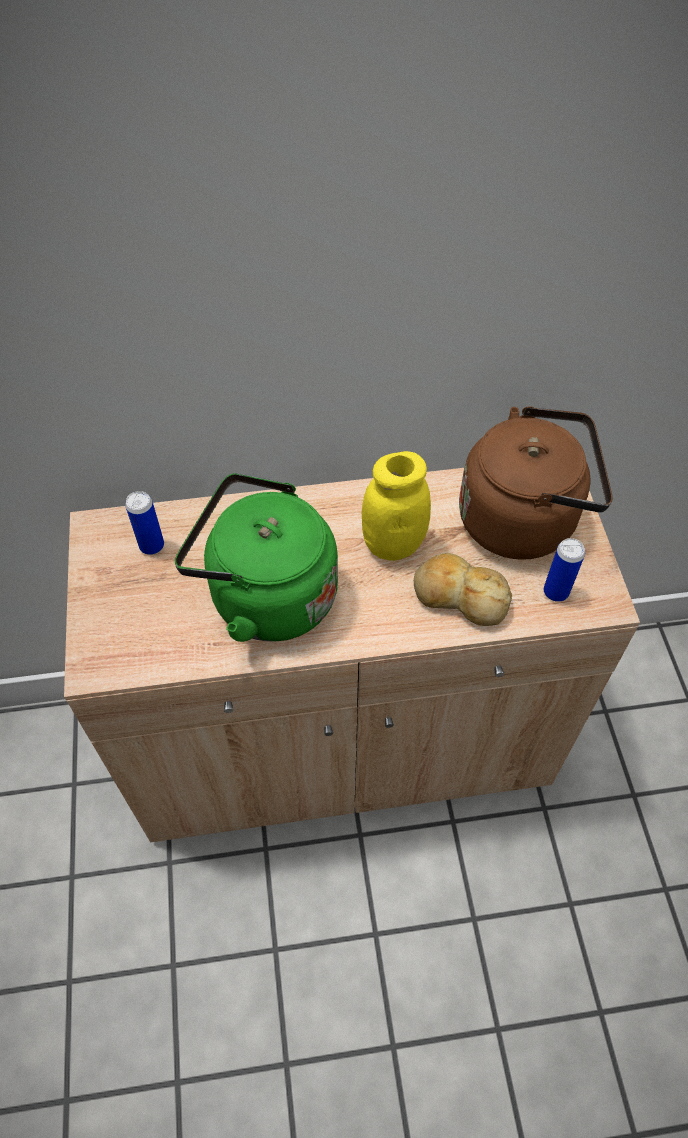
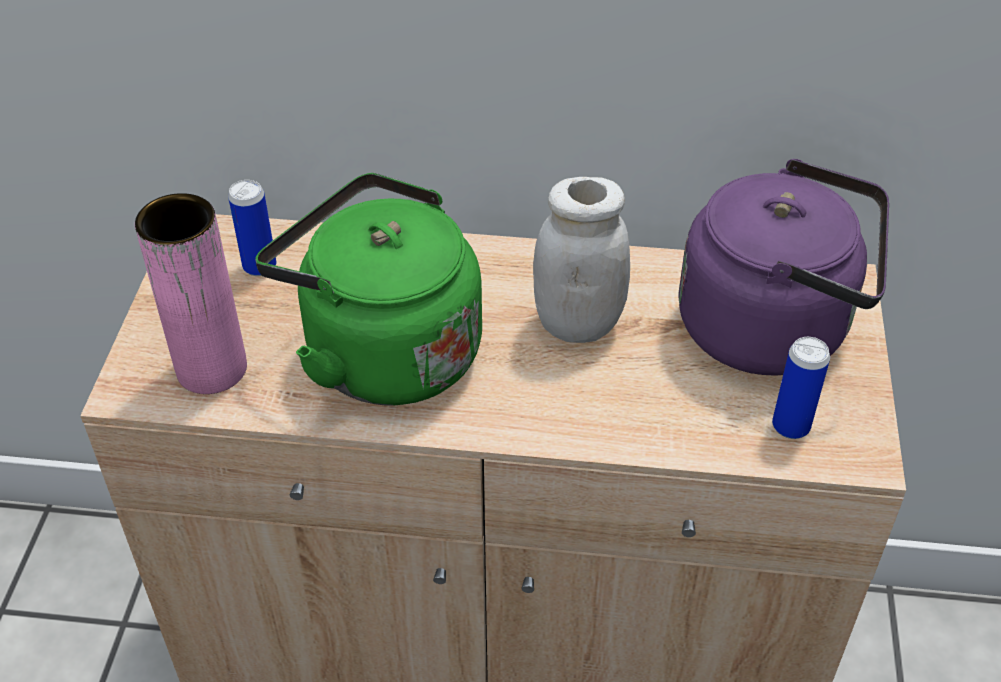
camera: 15 degrees right, 10 degrees down
(147, 637) = (212, 369): none -> pink vase
(393, 544) = (578, 324): yellow jar -> white jar
(460, 597) = (650, 405): bread -> none
(523, 519) = (773, 328): brown kettle -> purple kettle

